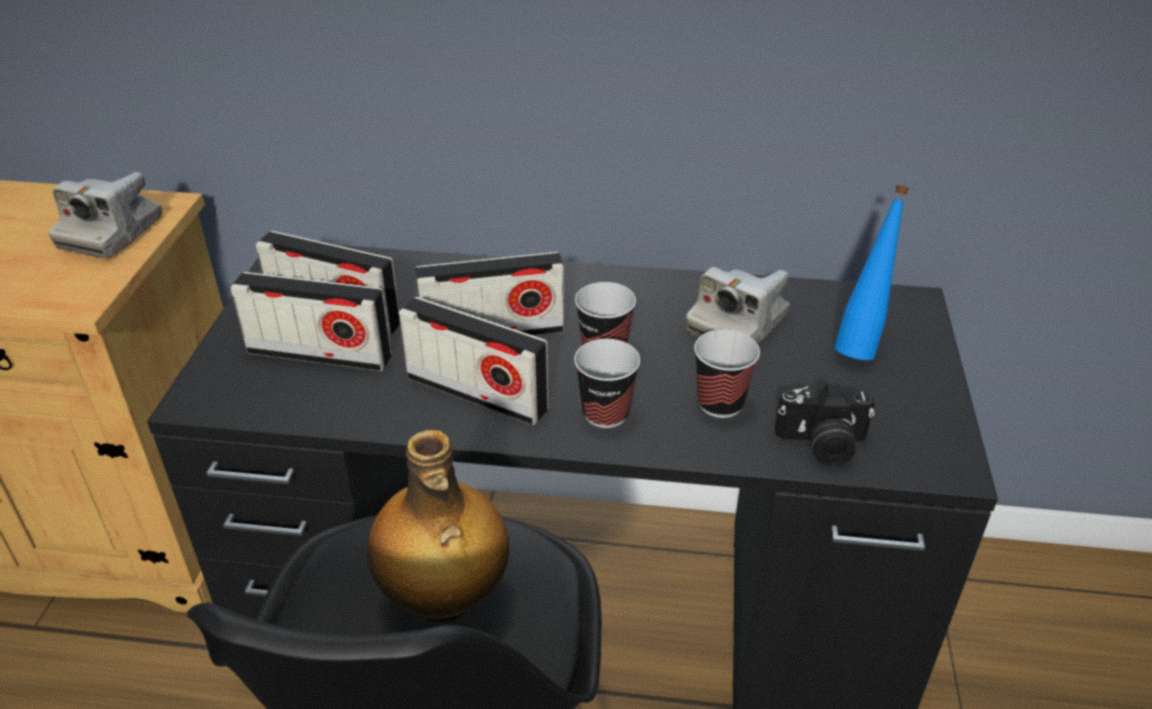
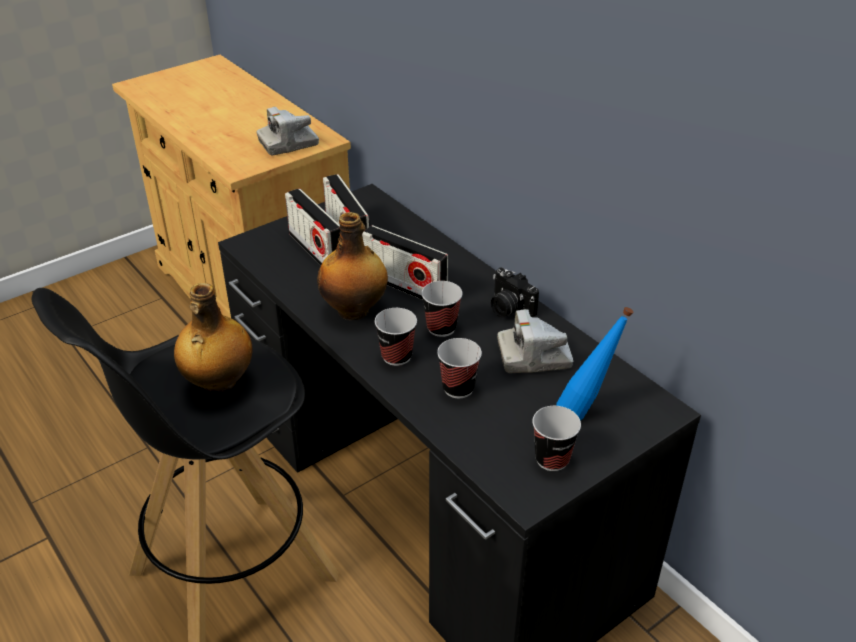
camera: 45 degrees right, 0 degrees up
(477, 393) = (354, 310): radio -> bottle
(822, 445) = (476, 441): camera -> camera (508, 308)
(908, 412) = (552, 459): none -> cup

